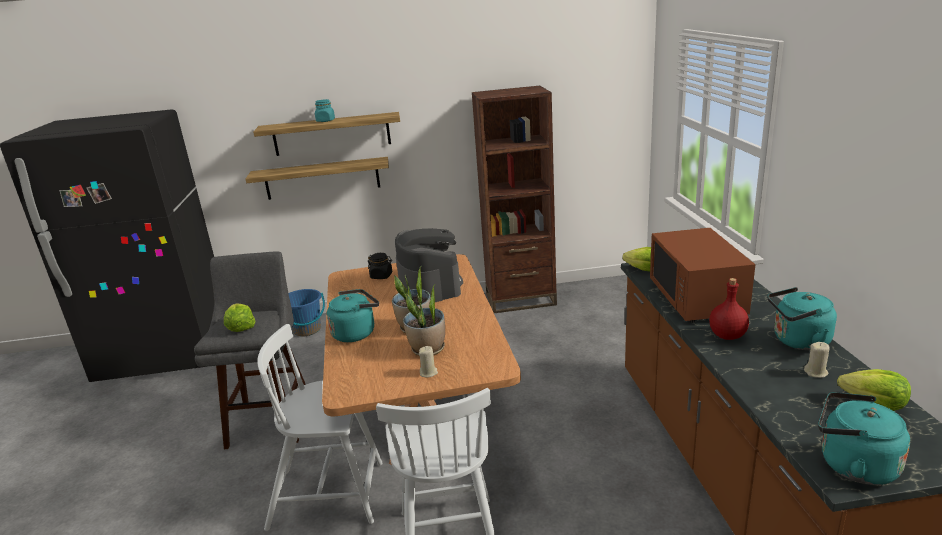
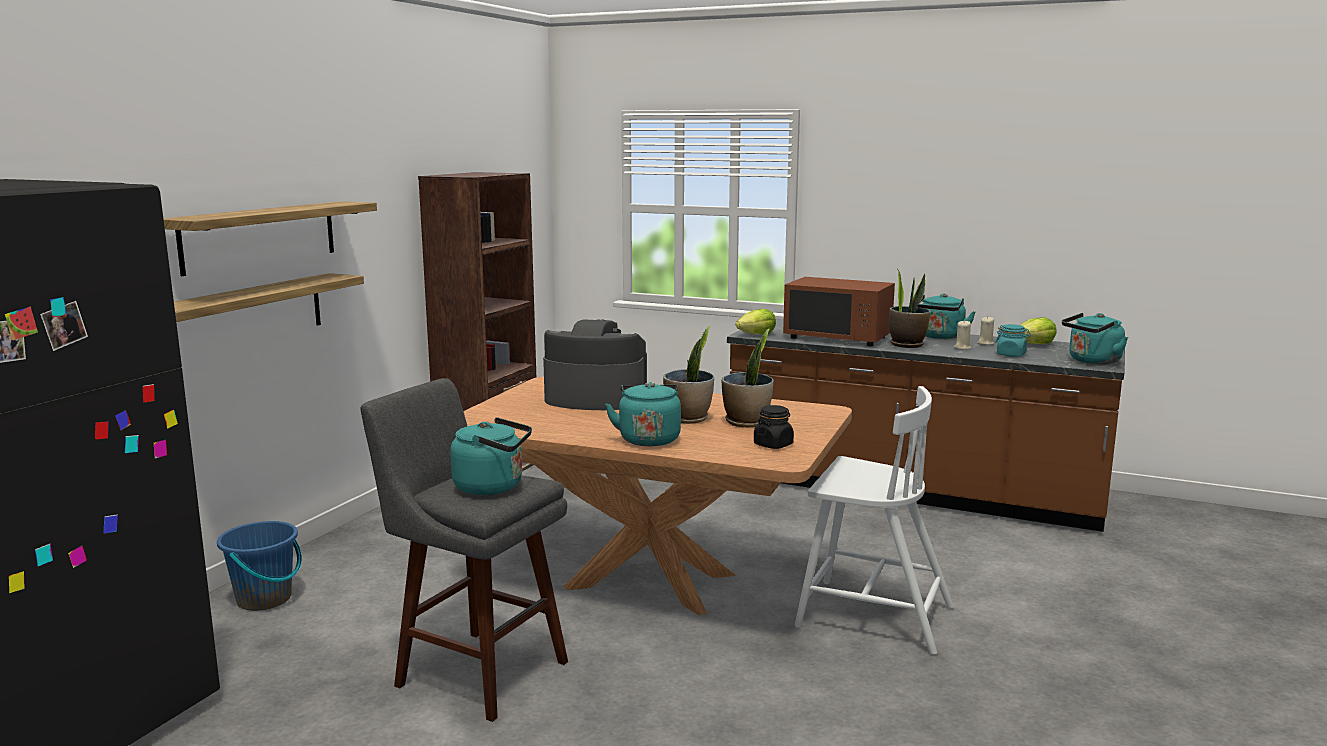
camera: 60 degrees left, 10 degrees down
(240, 327) = (493, 487): lettuce -> turquoise kettle
(325, 121) = (271, 209): turquoise jar -> turquoise jar (1011, 355)
(329, 495) = (710, 661): white chair -> none
(381, 276) = (513, 409): black jar -> black jar (773, 445)
(428, 373) = (795, 429): beige candle -> beige candle (962, 348)
(726, 336) = (907, 345): red bottle -> potted plant

